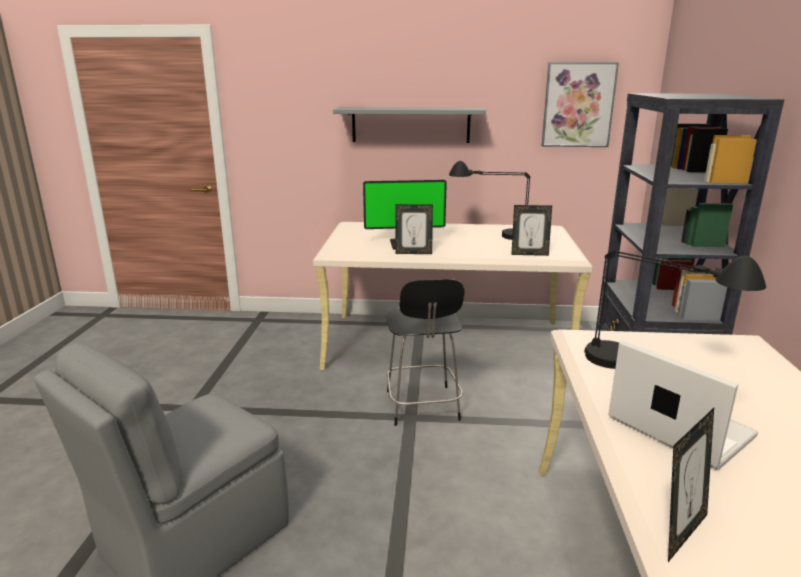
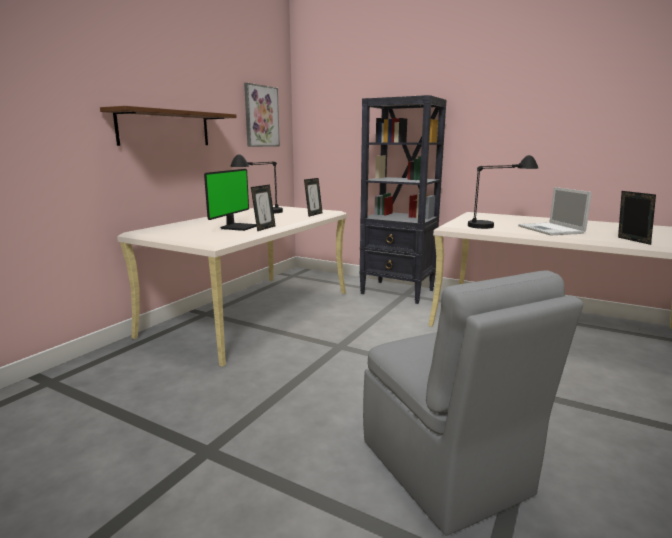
camera: 65 degrees left, 5 degrees down
(410, 125) = (165, 128): grey shelf -> brown shelf
(422, 407) = (330, 339): black chair -> none
(677, 426) = (551, 230): laptop -> laptop turned 90 degrees counterclockwise

